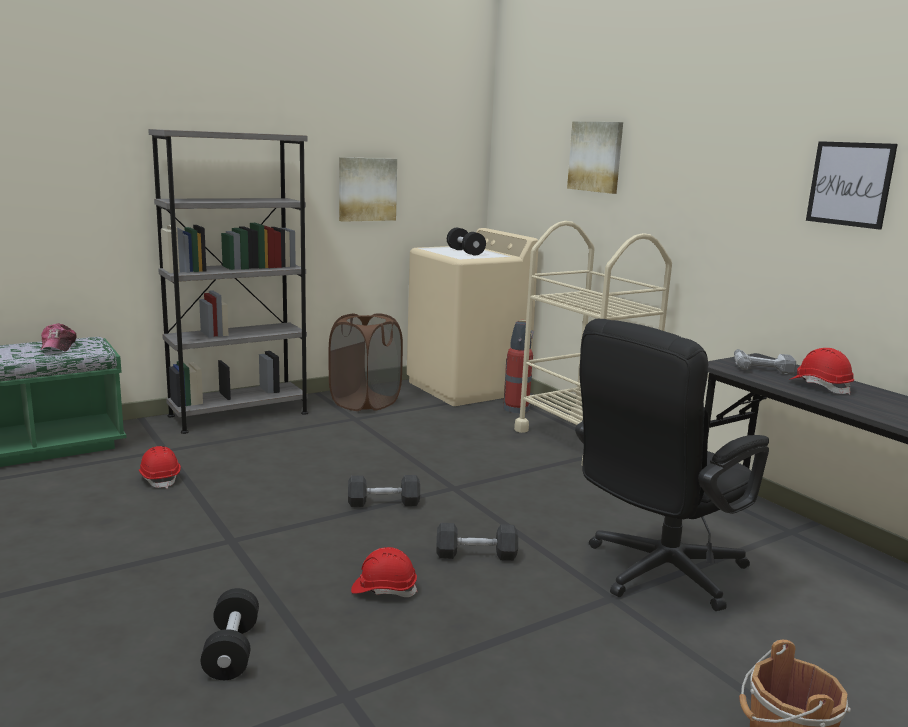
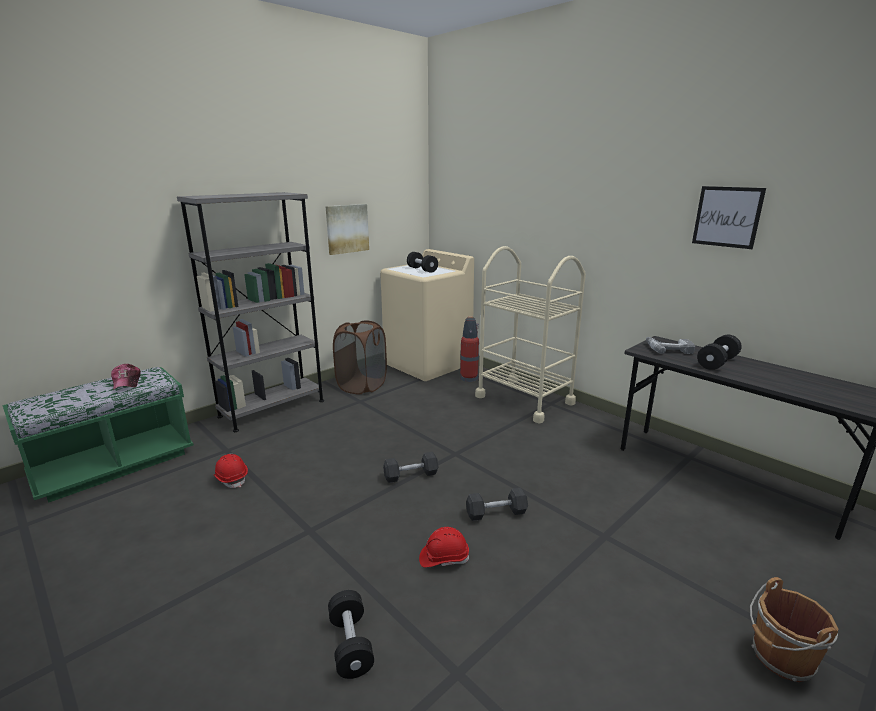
camera: 10 degrees left, 5 degrees up
(596, 156) = (517, 197): picture -> none
(655, 574) = (623, 508): black office chair -> none
(820, 386) = (717, 362): red hard hat -> black dumbbell

